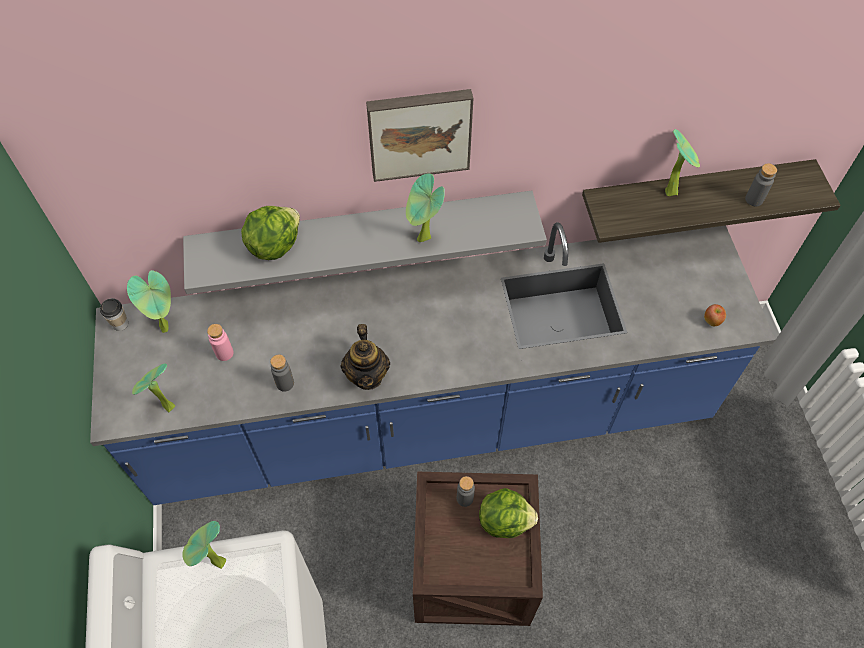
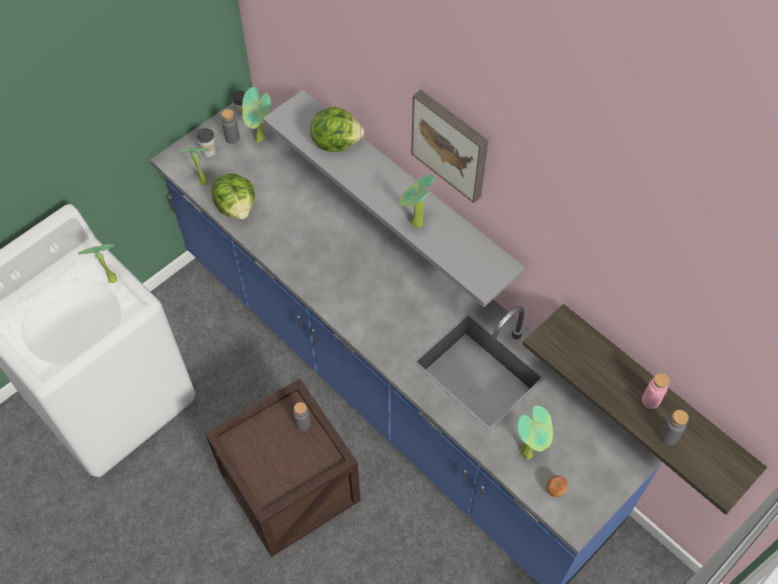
camera: 55 degrees right, 0 degrees up
(135, 380) = (209, 151): none -> cup
(224, 353) = (266, 185): pink bottle -> pink bottle (650, 400)
(285, 383) = (269, 234): grey bottle -> grey bottle (232, 138)
(367, 375) = (313, 278): teapot -> none
(504, 520) = (304, 462): lettuce -> lettuce (236, 207)
(672, 191) = (620, 368): potted plant -> potted plant (529, 453)

